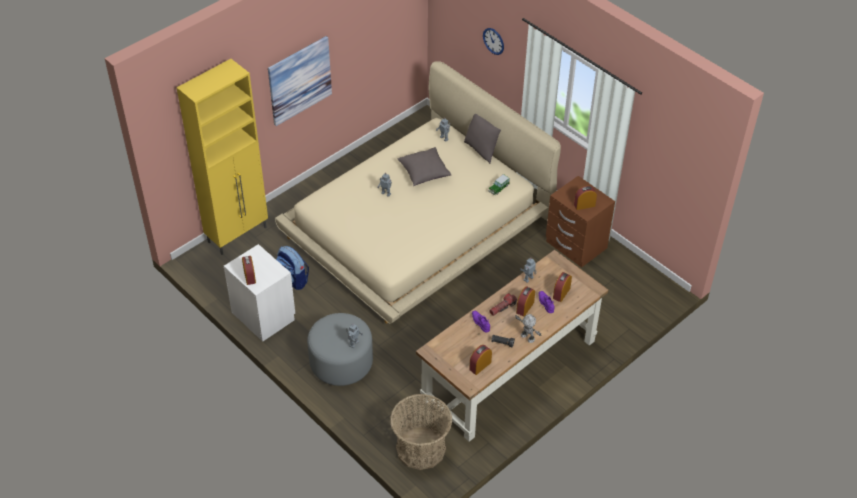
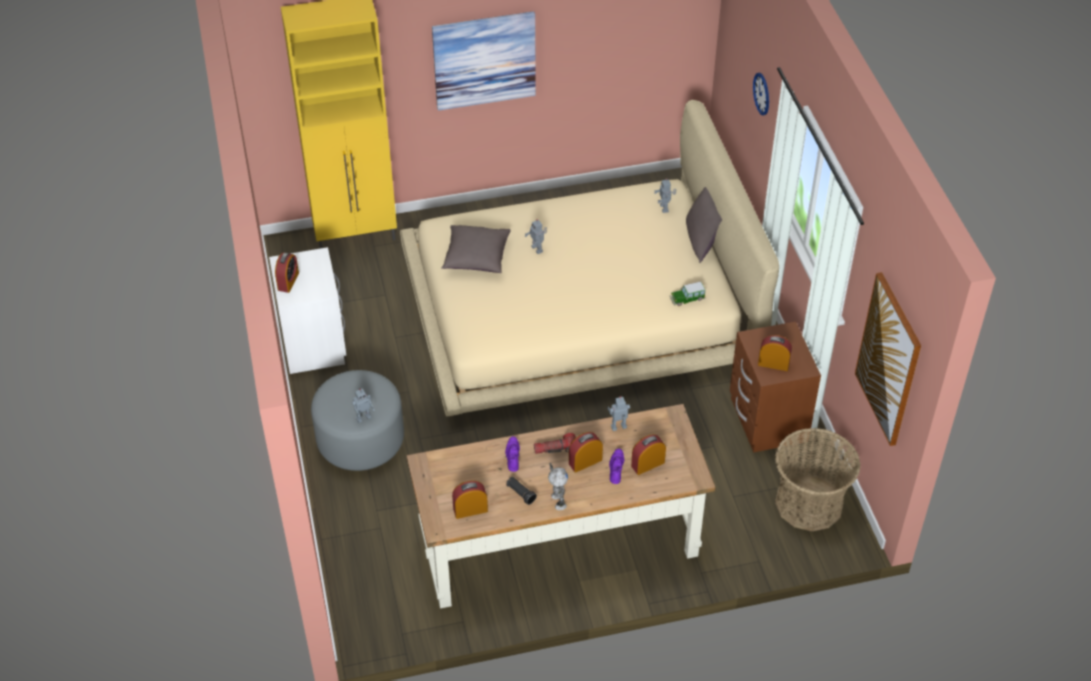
camera: 30 degrees right, 0 degrees up
(293, 280) = (379, 315): backpack -> none
(421, 448) = (376, 588): basket -> basket (809, 503)
(424, 173) = (604, 242): grey pillow -> grey pillow (476, 258)
(675, 171) = (889, 359): none -> picture

